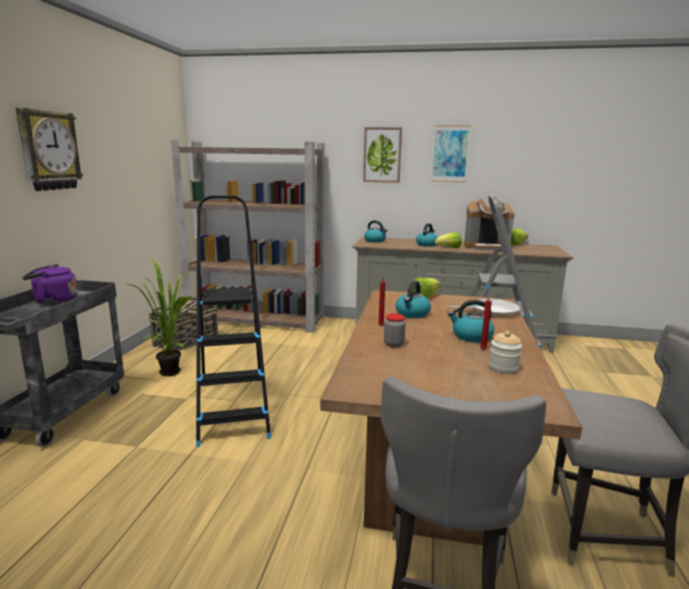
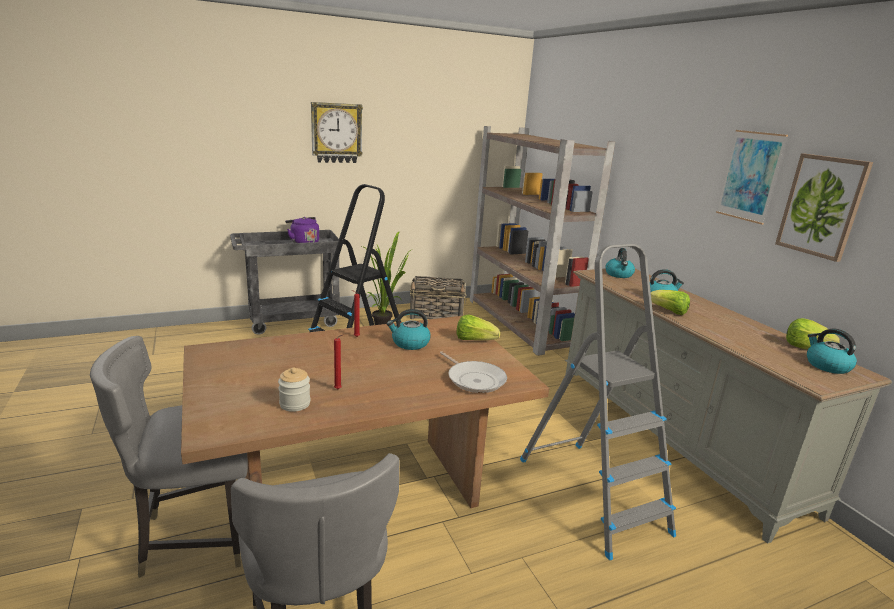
camera: 55 degrees right, 5 degrees up
(382, 155) = (670, 165): picture -> picture (822, 206)
(393, 344) = (313, 349): jar -> none
(471, 336) = (371, 379): kettle -> kettle (826, 365)
(486, 247) = (731, 330): coffee machine -> none

